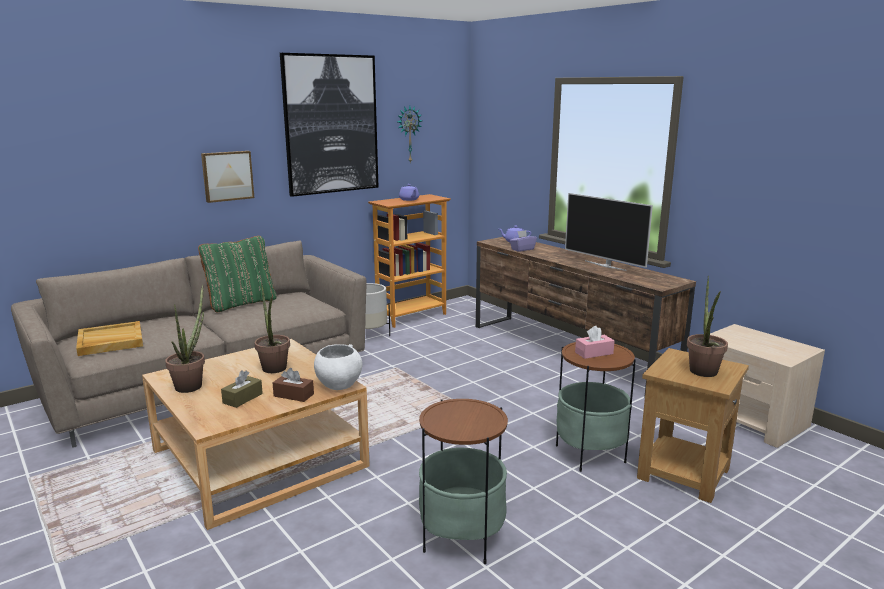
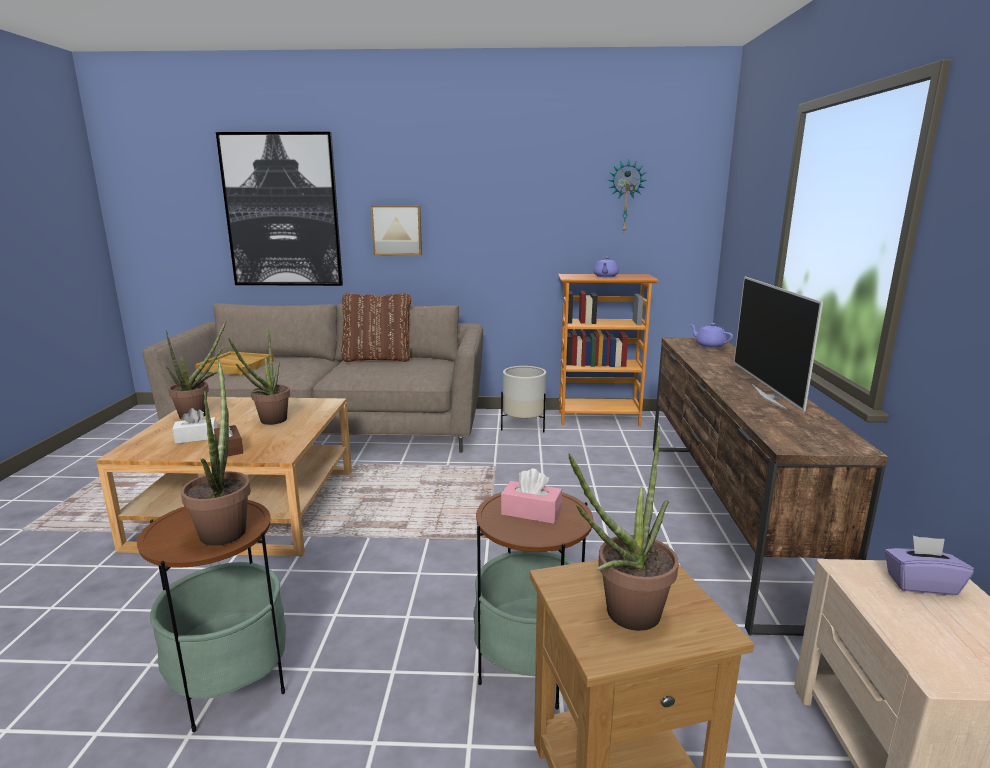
camera: 40 degrees right, 0 degrees up
(241, 303) = (378, 359): green pillow -> brown pillow
(242, 398) = (196, 437): brown tissue box -> white tissue box
(331, 124) = (519, 181): picture -> picture (282, 211)
(338, 385) = (278, 452): white bowl -> none
(476, 414) = (225, 528): none -> potted plant
(522, 249) = (696, 355): purple tissue box -> purple tissue box (921, 584)

